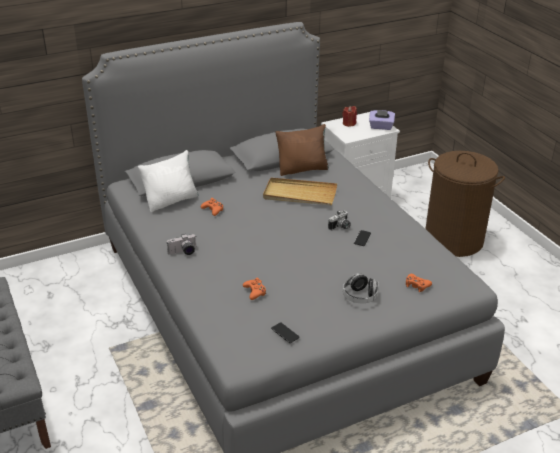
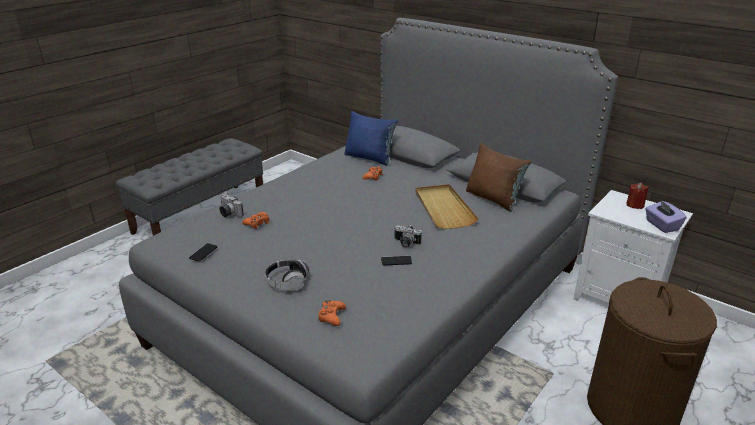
camera: 65 degrees right, 5 degrees down
(171, 201) = (370, 158): white pillow -> blue pillow
(183, 252) = (298, 181): camera -> camera (228, 213)

